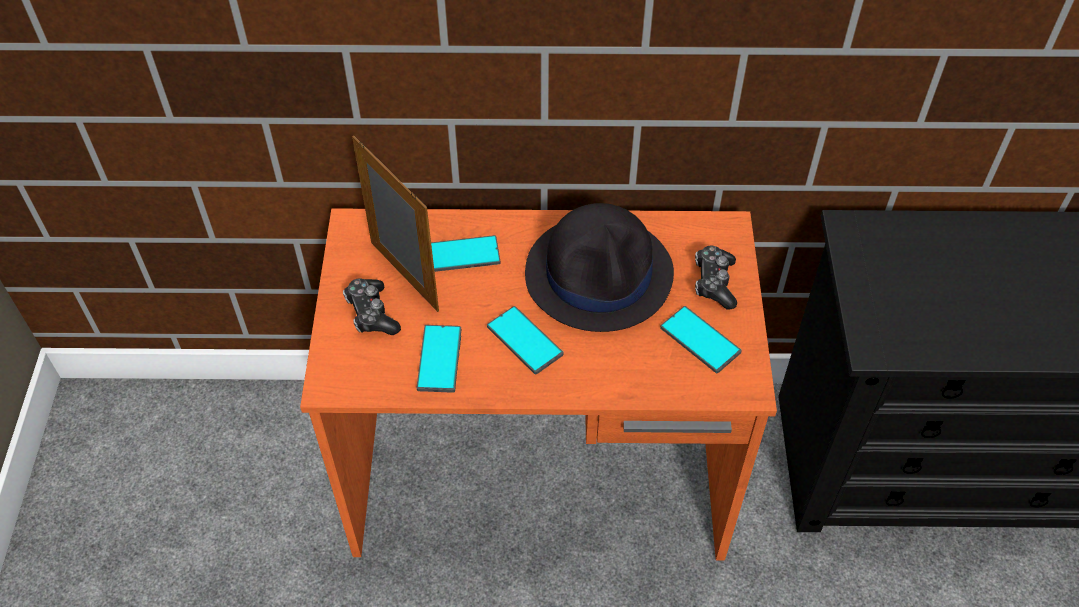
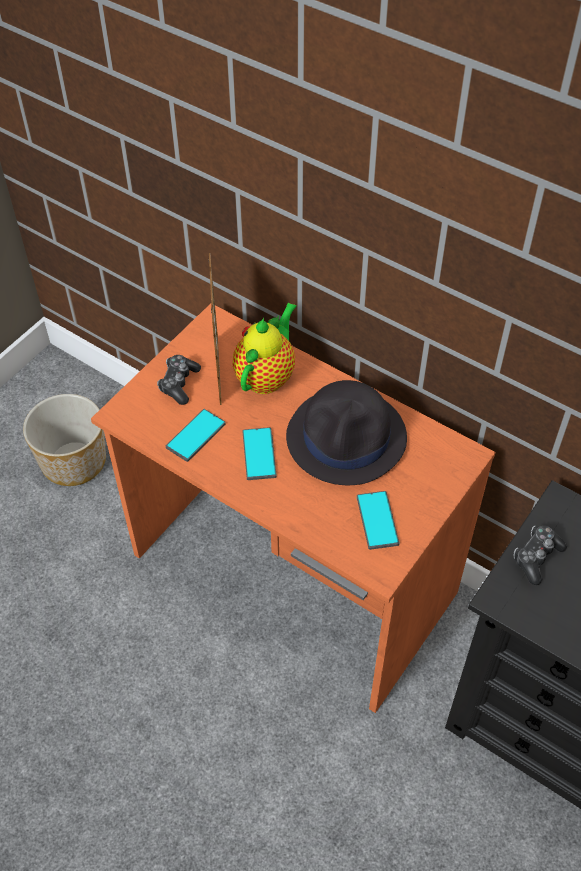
camera: 35 degrees right, 0 degrees up
(197, 495) = (74, 460): none -> planter
(462, 255) = (267, 376): phone -> teapot
(714, 282) = (422, 487): game controller -> game controller (536, 557)

